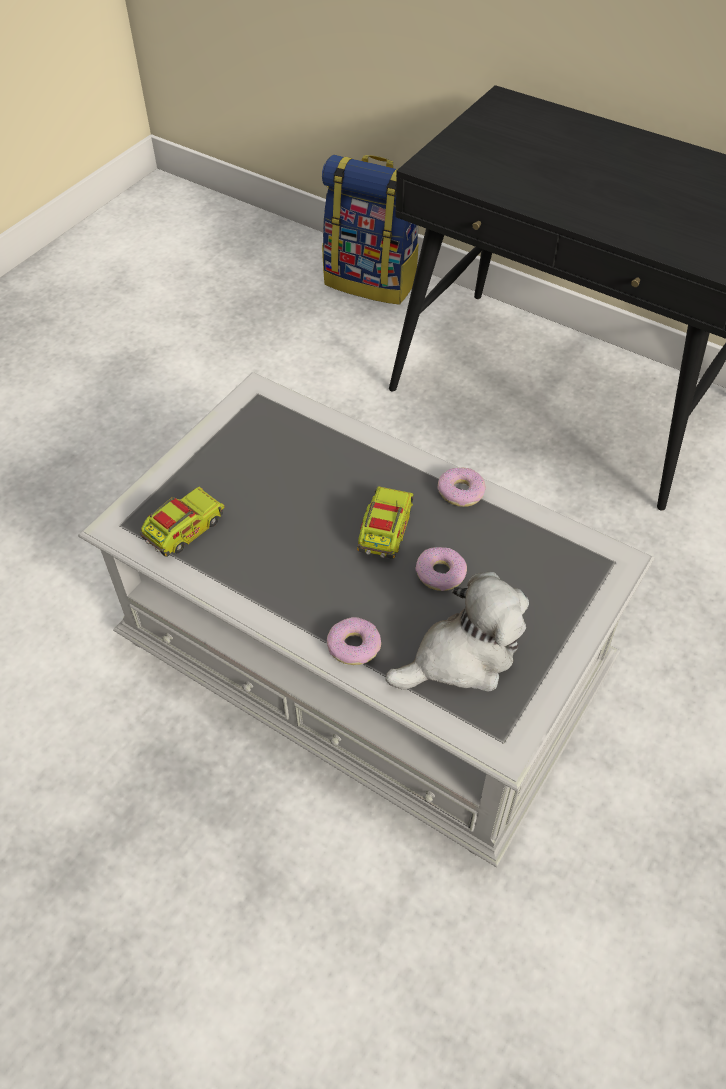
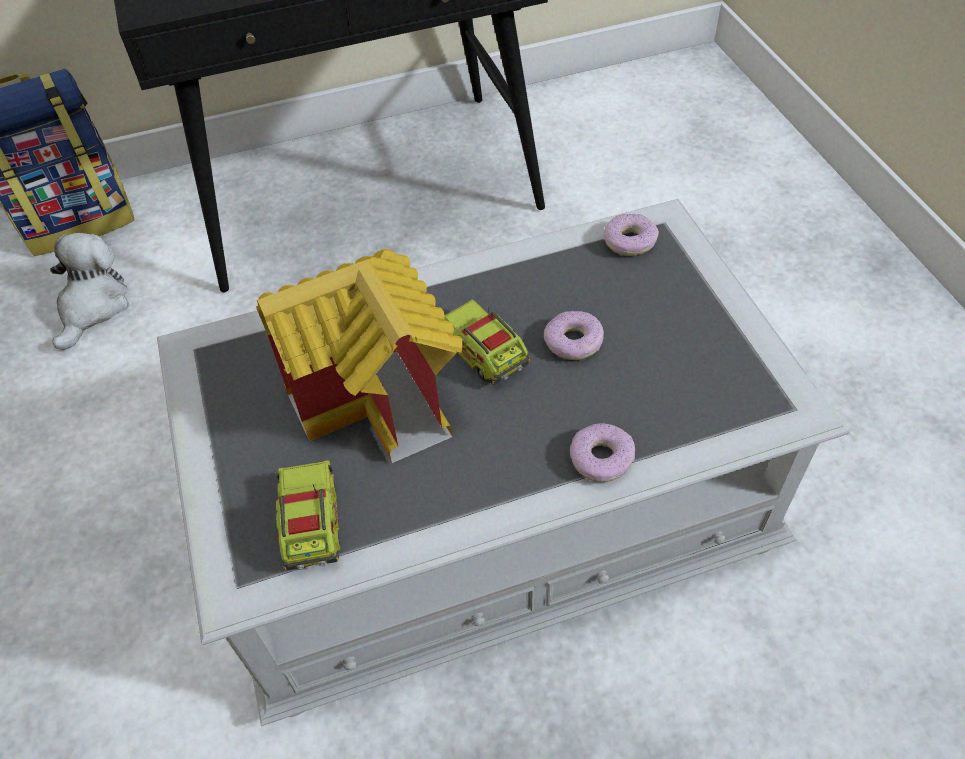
camera: 50 degrees left, 0 degrees up
(299, 503) = (381, 400): none -> toy house
(461, 492) = (493, 271): donut -> donut (629, 241)
(462, 657) = (681, 382): plush toy -> plush toy (93, 307)

